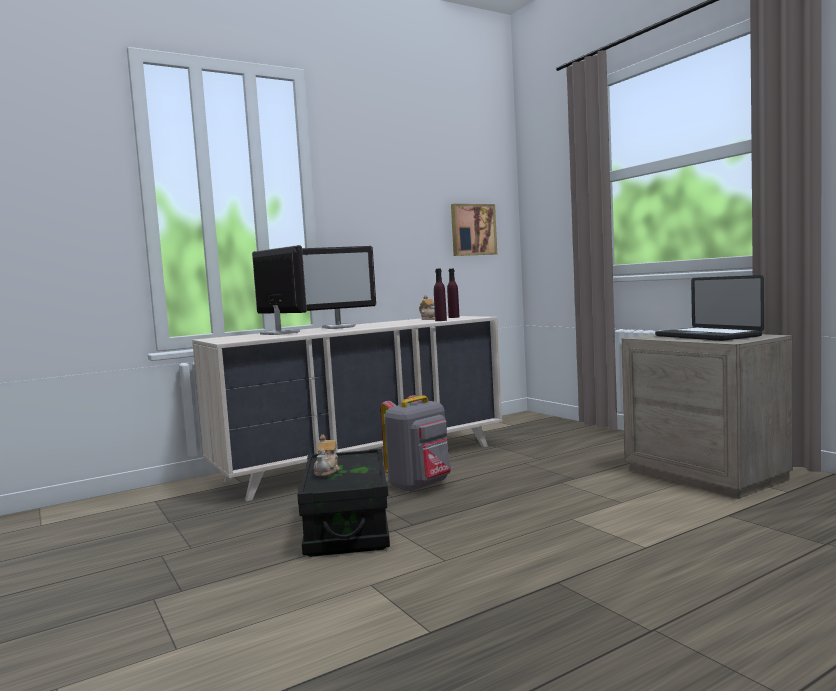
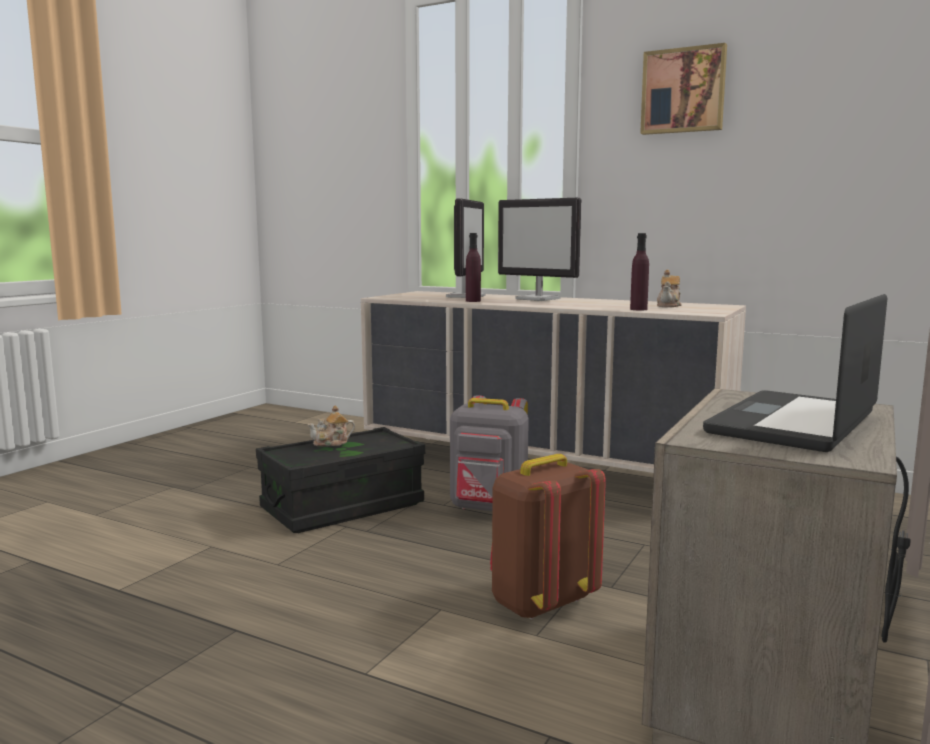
camera: 60 degrees right, 5 degrees up
(454, 317) = (700, 308): purple bottle -> purple bottle (473, 301)
(472, 230) = (851, 165): picture -> picture (683, 91)
(582, 495) = (540, 603): none -> brown backpack

